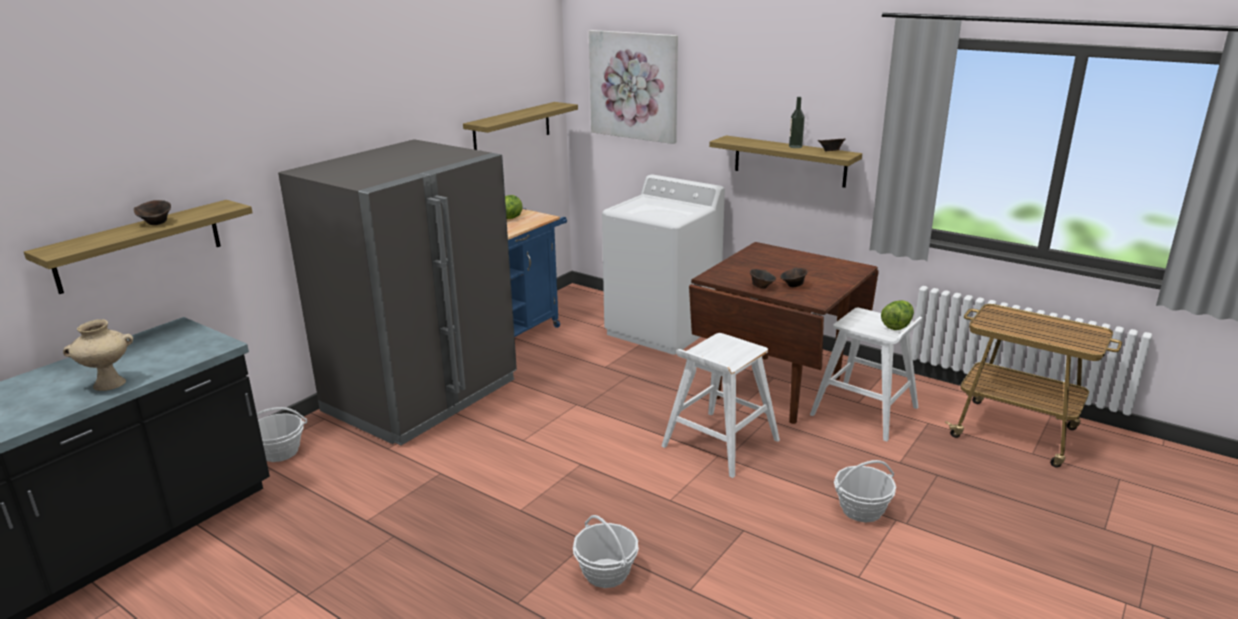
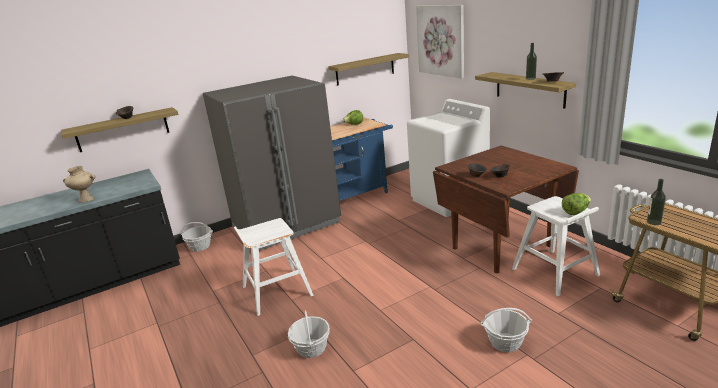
camera: 25 degrees right, 0 degrees up
(719, 443) = (436, 279): white stool -> white stool (276, 291)
(1001, 328) = (654, 222): none -> bottle

